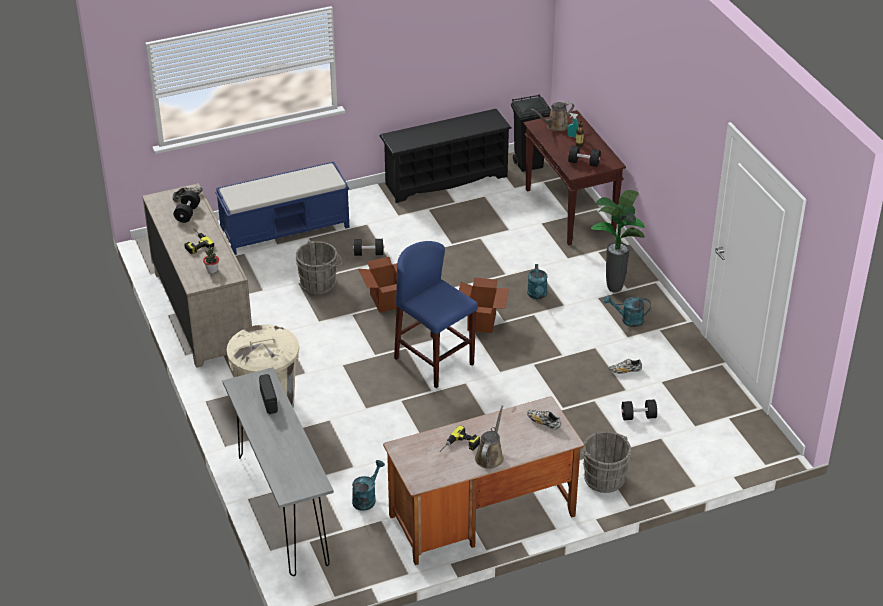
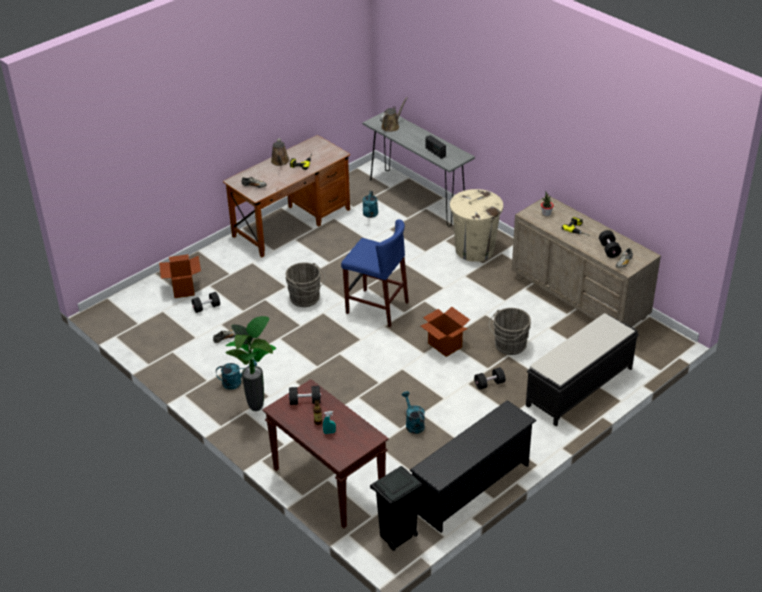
camera: 160 degrees right, 0 degrees up
(286, 229) = (579, 387): blue bench -> black bench
(482, 322) = (357, 348): cardboard box -> cardboard box (183, 288)
(537, 295) = (321, 384): turquoise watering can -> turquoise watering can (413, 423)
(555, 126) = (352, 441): brown watering can -> brown watering can (391, 126)
(602, 477) = (221, 263): grey bucket -> grey bucket (306, 299)

